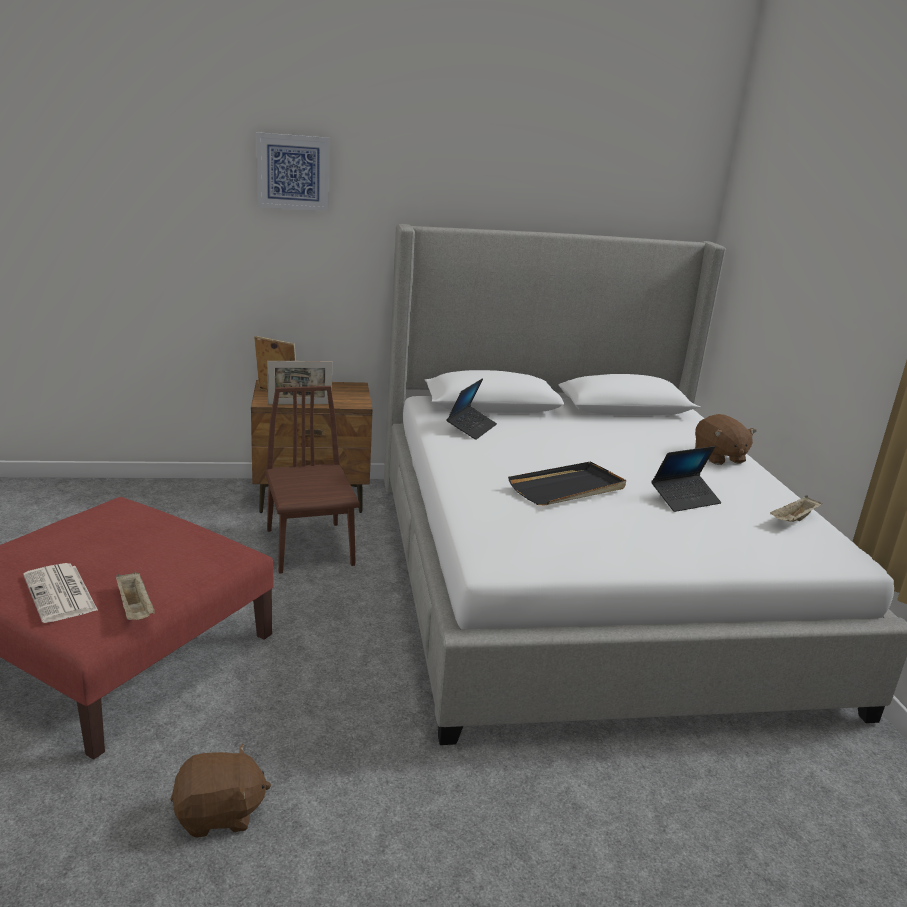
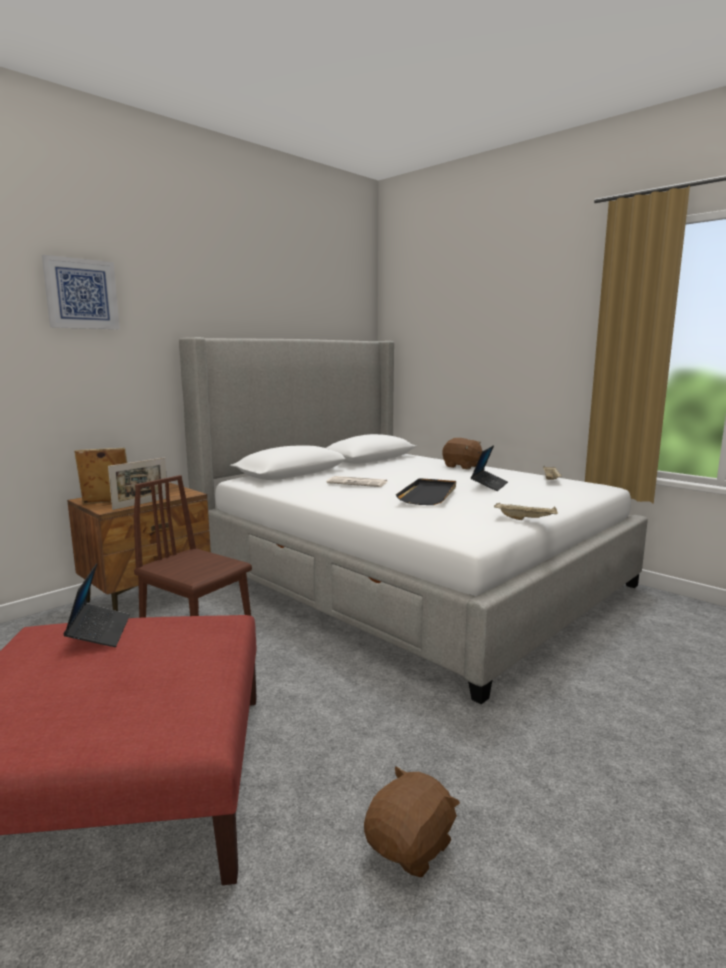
camera: 35 degrees left, 10 degrees down
(61, 594) = (105, 717): newspaper -> newspaper (358, 483)
(135, 608) = (208, 692): beige tray -> beige tray (526, 519)
(471, 428) = (303, 485): laptop -> laptop (99, 632)

